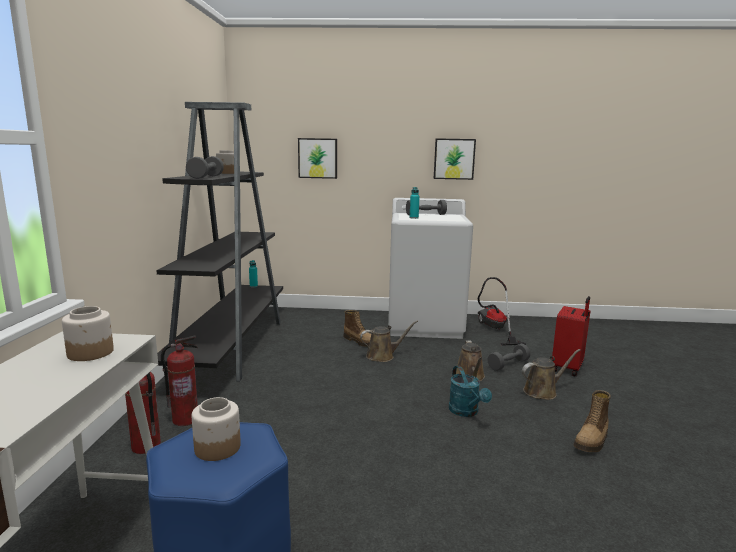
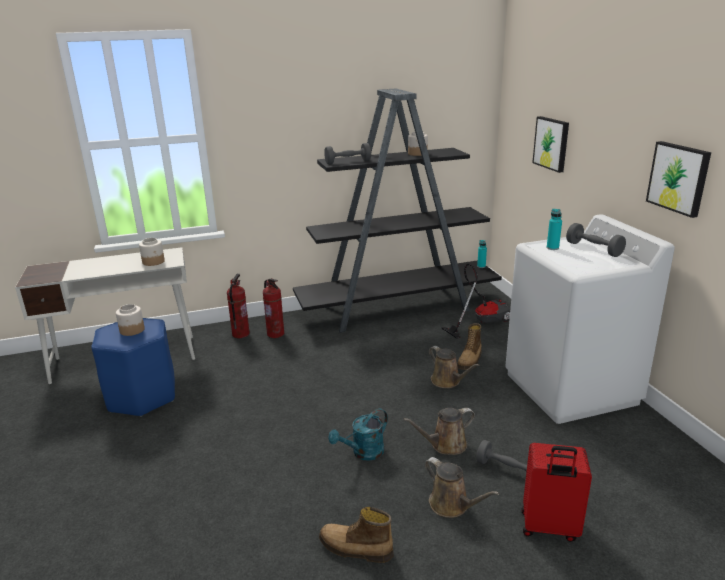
camera: 70 degrees right, 10 degrees up
(494, 329) = (623, 446): vacuum cleaner -> vacuum cleaner (481, 321)

